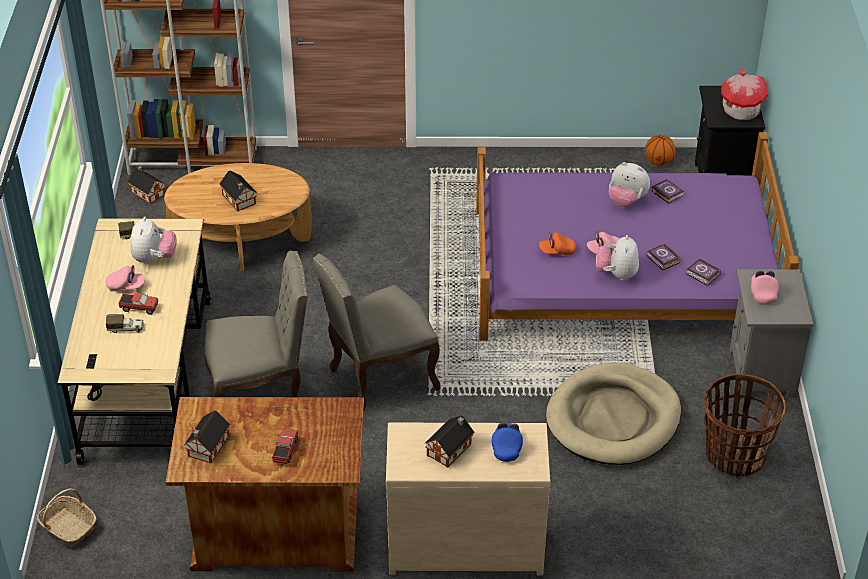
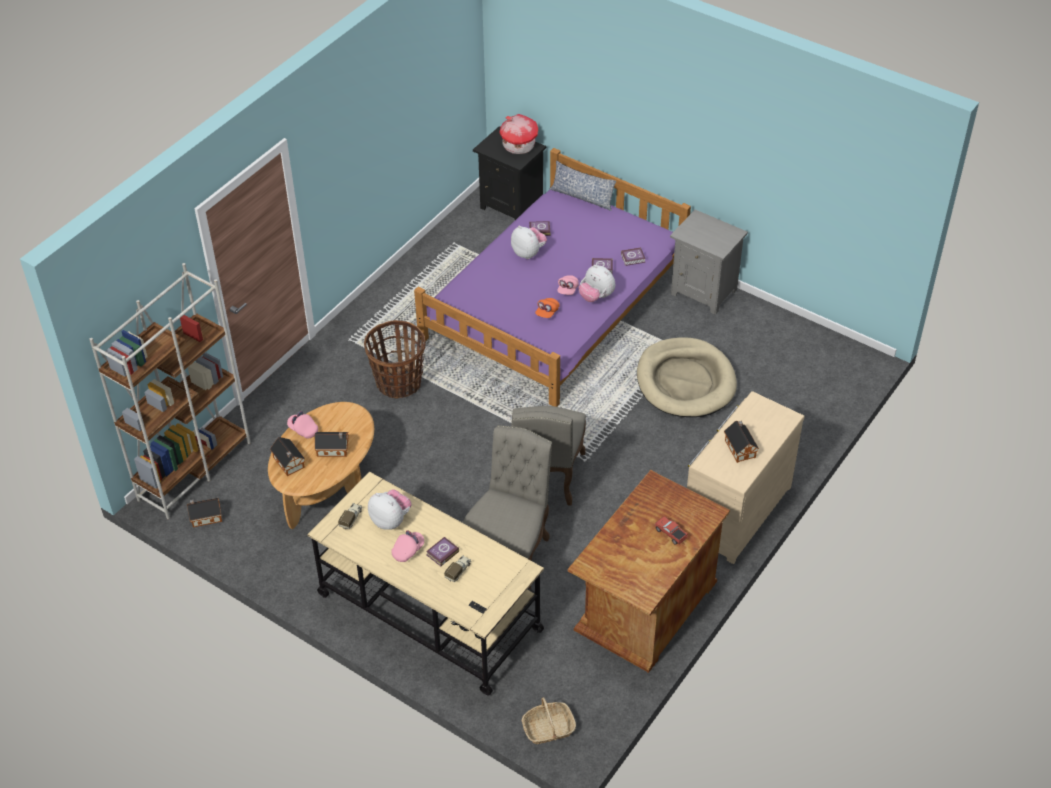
camera: 55 degrees left, 5 degrees up
(139, 308) = (441, 553): toy truck -> book
(207, 447) = (633, 575): toy house -> toy house (289, 463)
(506, 447) = (759, 420): blue cap -> none
(626, 201) = (528, 253): plush toy -> plush toy turned 105 degrees counterclockwise
(658, 162) = (462, 224): basketball -> none
(734, 456) = (762, 344): basket -> basket (398, 383)
(752, 200) = (582, 197): none -> pillow
(763, 293) = (702, 236): pink cap -> pink cap (303, 430)

